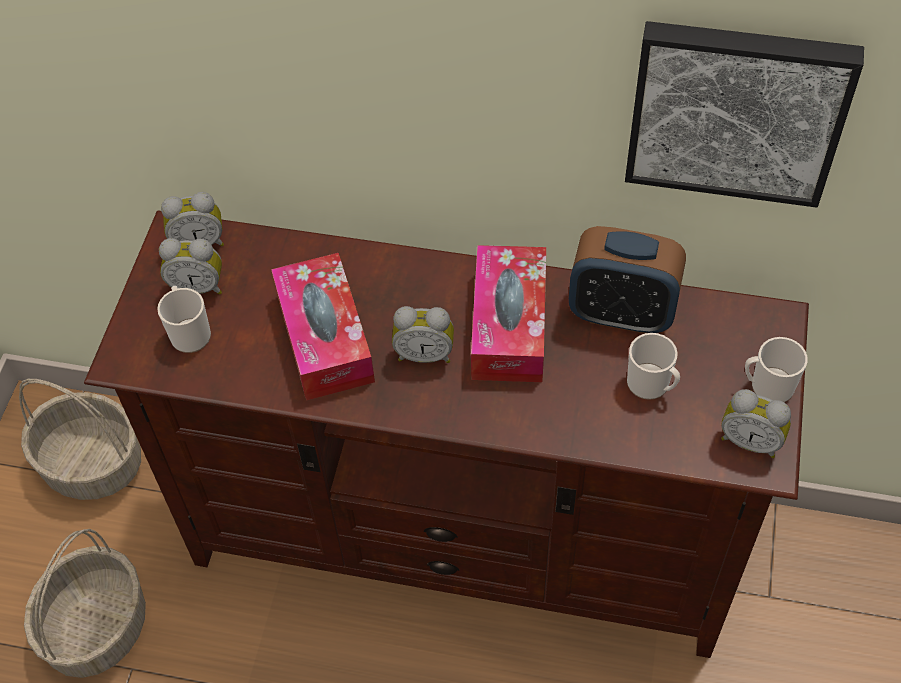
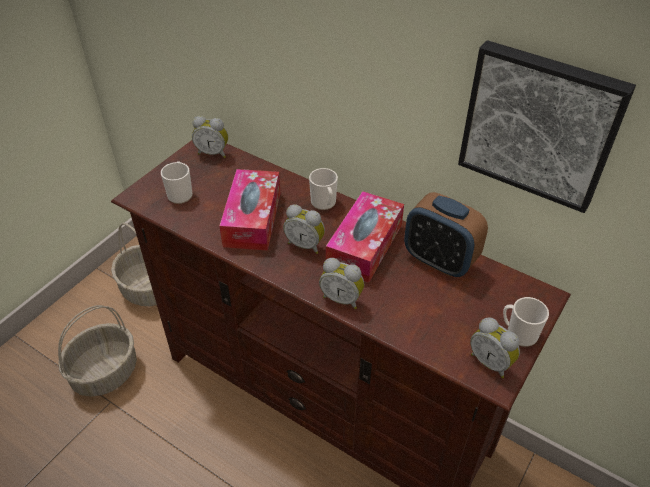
camera: 20 degrees right, 10 degrees down
(198, 286) = (199, 173): alarm clock -> alarm clock (342, 298)
(651, 385) = (439, 307): mug -> mug (324, 203)

